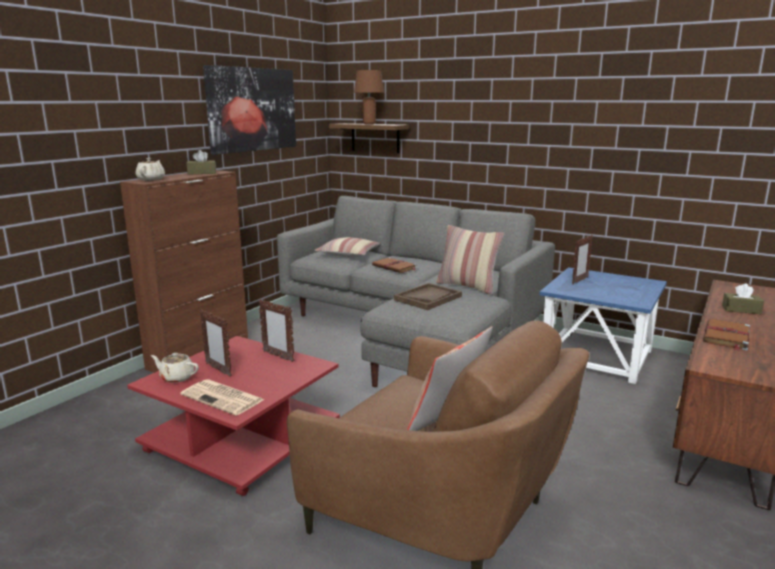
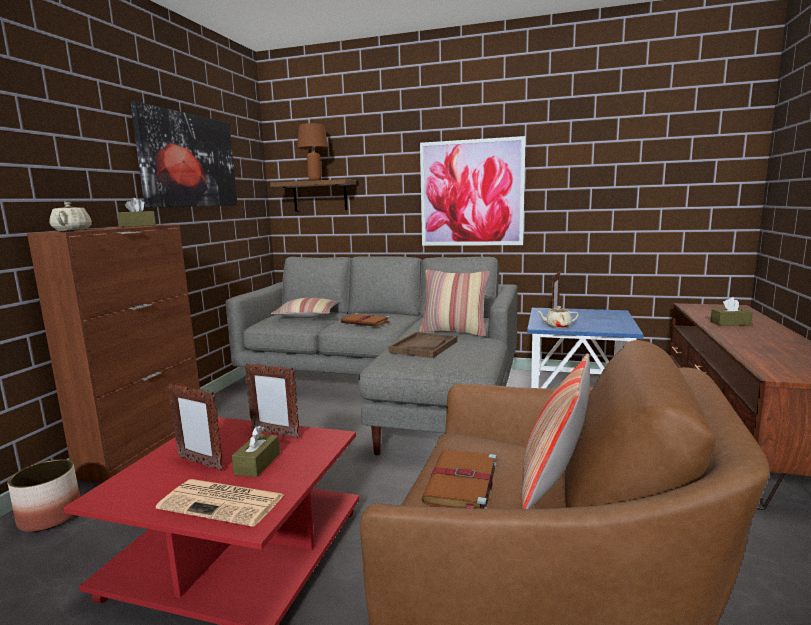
camera: 15 degrees left, 5 degrees down
(126, 394) = (50, 517): none -> planter
(176, 377) = (141, 484): beige teapot -> beige teapot (557, 326)
(256, 376) = (257, 464): none -> brown tissue box
(517, 146) = (471, 193): none -> picture
(726, 337) = (752, 347): brown book -> brown book (461, 484)

